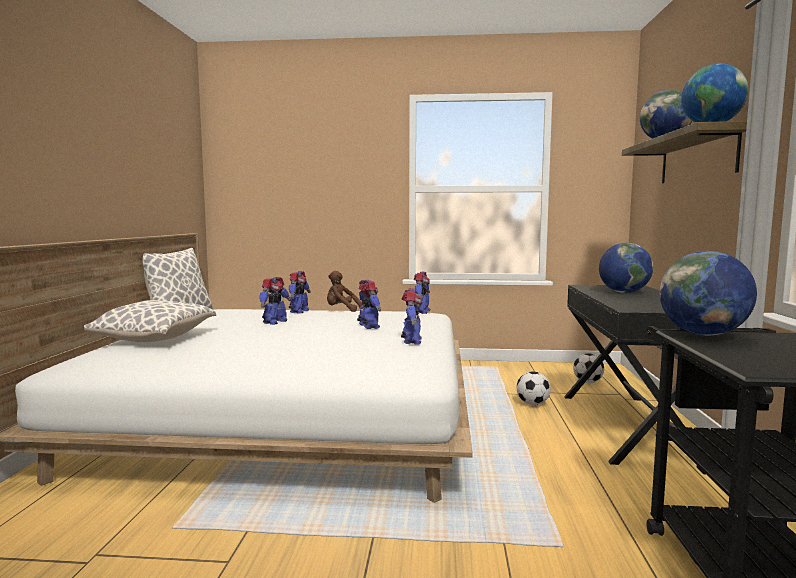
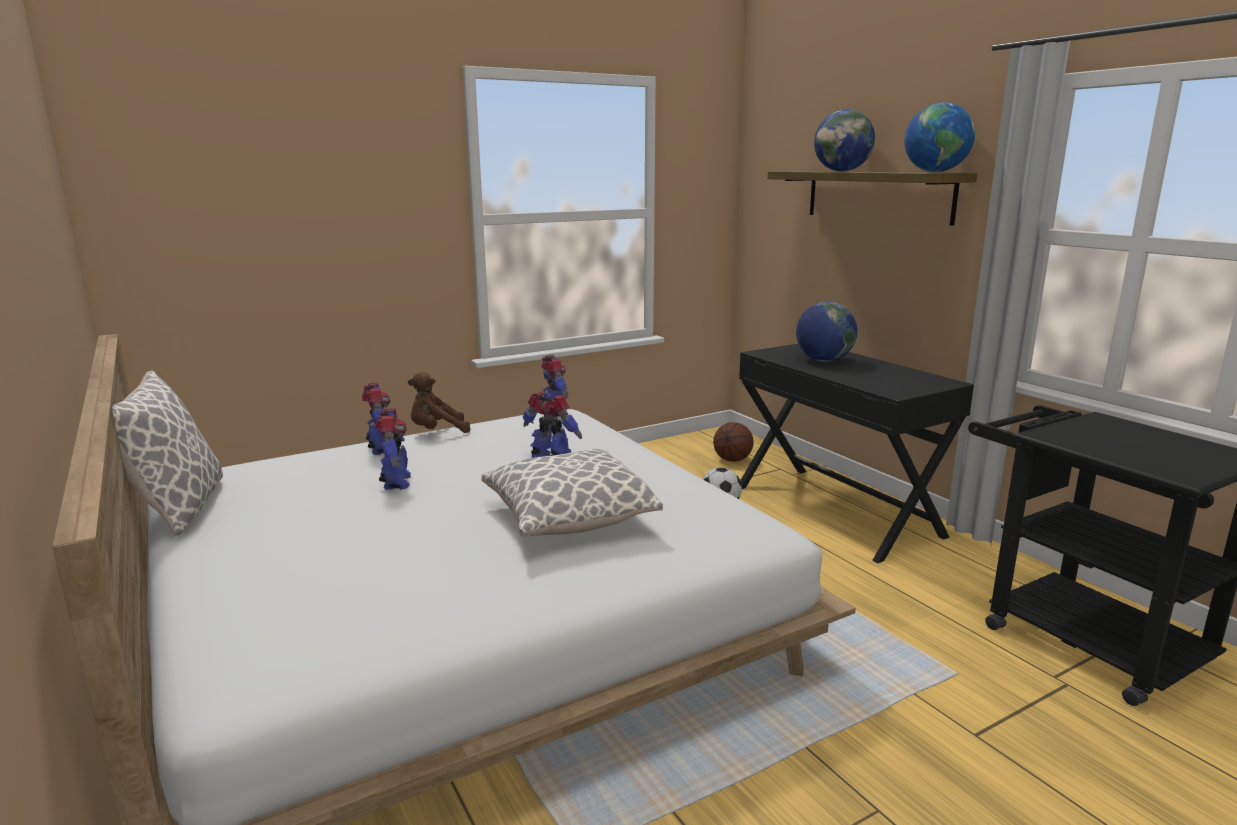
camera: 35 degrees left, 10 degrees up
(155, 339) = (270, 575): pillow -> pillow (568, 519)
(411, 341) = (654, 475): toy robot -> none
(587, 382) = (732, 460): football -> basketball
(703, 334) = (1060, 432): globe -> none

